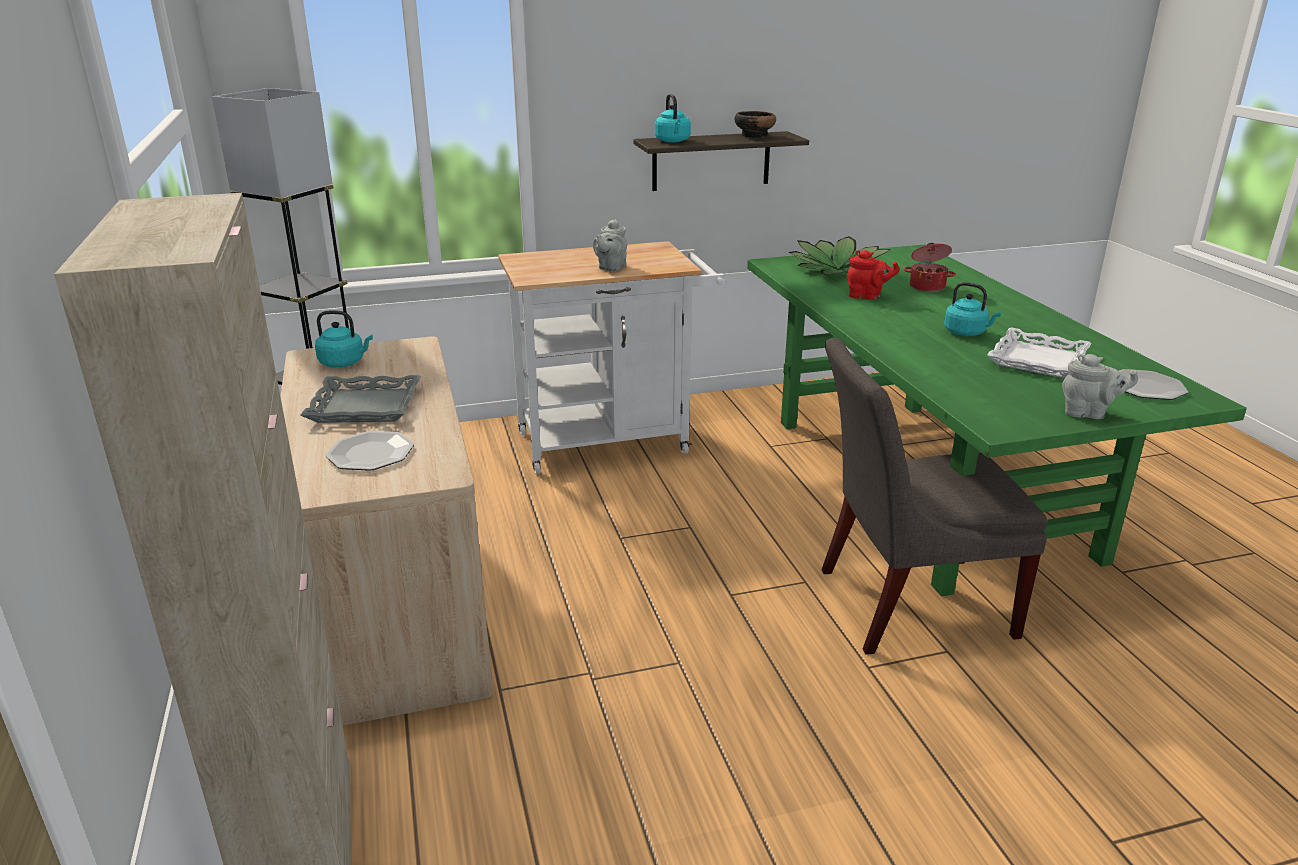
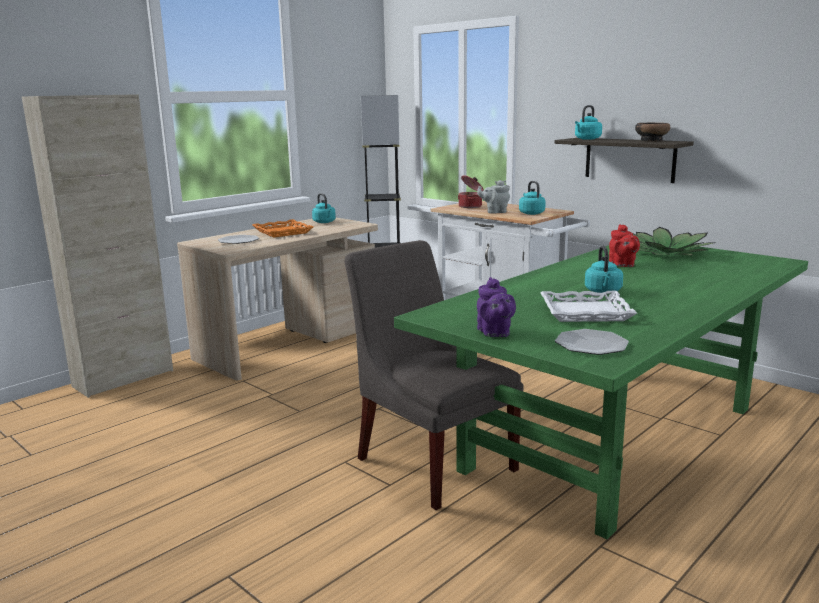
camera: 60 degrees right, 10 degrees down
(365, 406) = (283, 232): grey tray -> orange tray
(650, 257) = (531, 213): none -> turquoise kettle
(927, 287) = (689, 273): cooking pot -> cooking pot (471, 206)
(1088, 413) = (494, 333): grey teapot -> purple teapot

